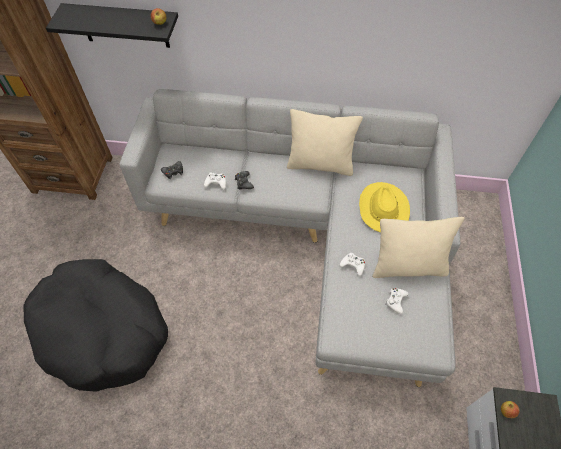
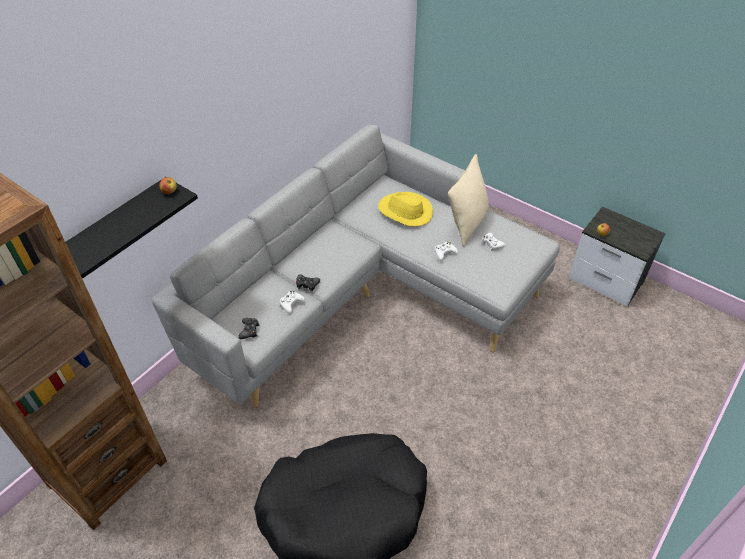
camera: 60 degrees left, 10 degrees down
(320, 164) = (330, 227): beige pillow -> none

